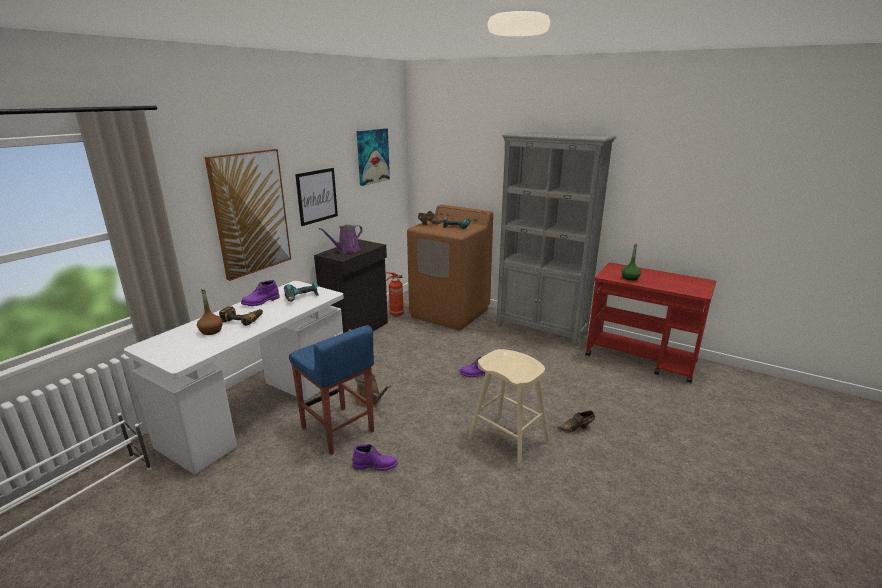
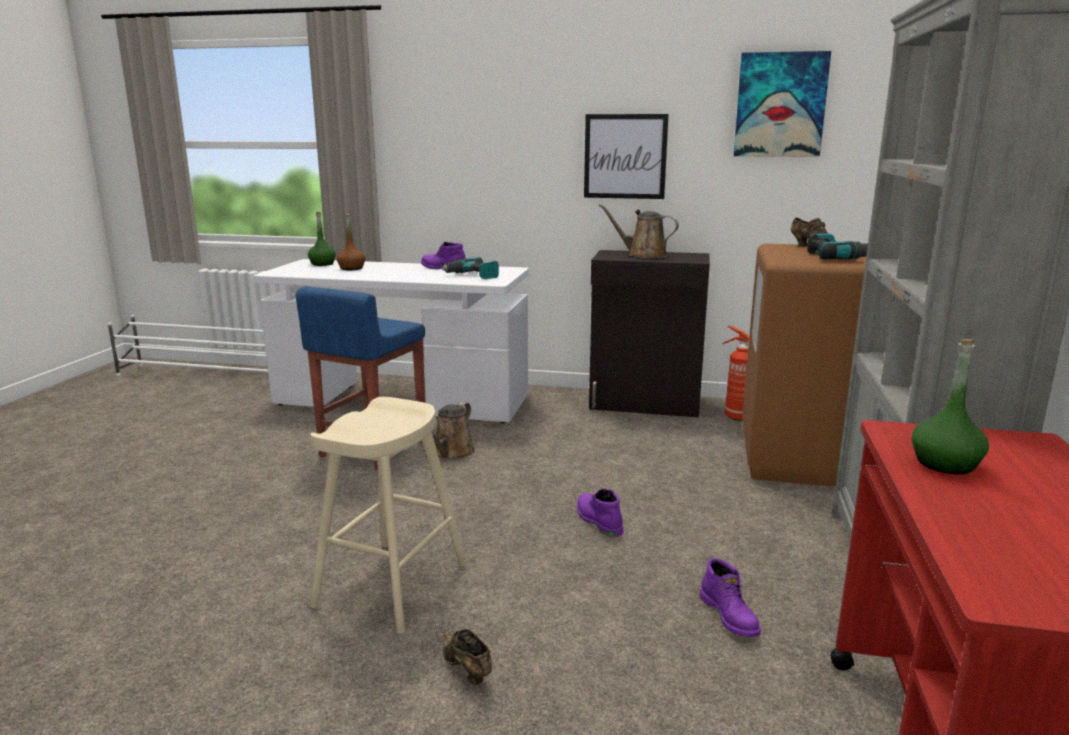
camera: 70 degrees right, 5 degrees down
(169, 341) = (322, 264): none -> green bottle
(243, 319) = (389, 270): power drill -> none
(250, 213) = (500, 158): picture -> none
(347, 250) = (643, 255): purple watering can -> brown watering can
(375, 465) = (302, 487): purple boot -> purple boot (730, 616)

